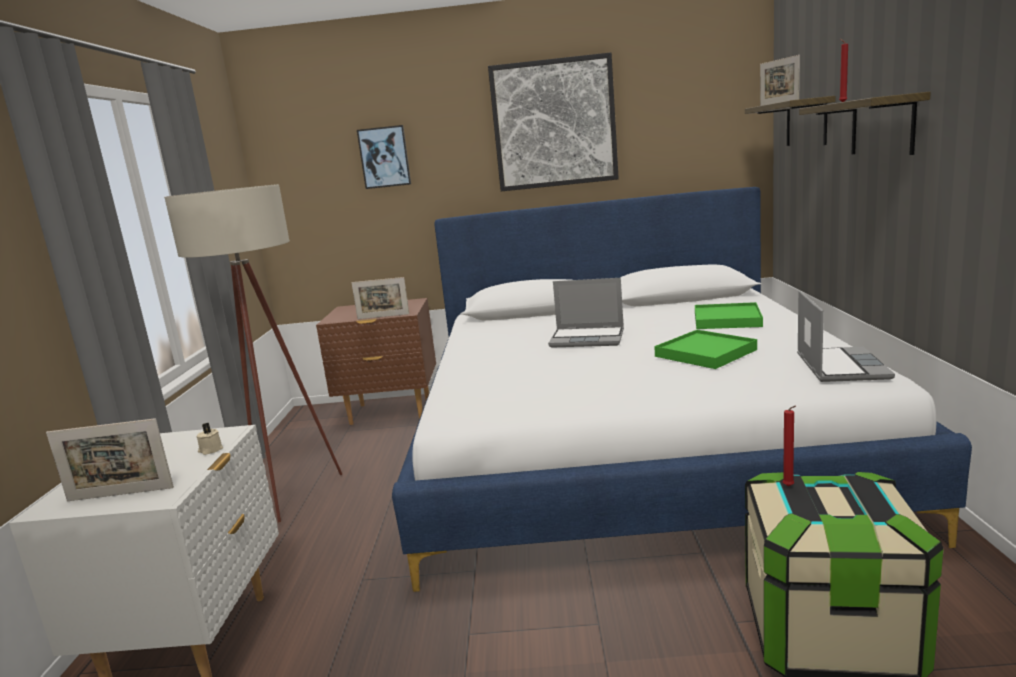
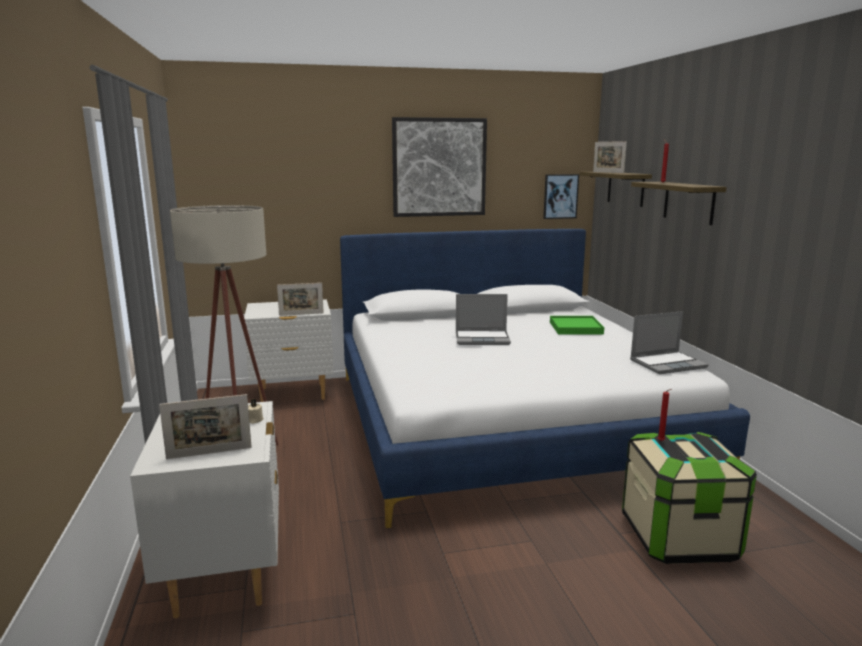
camera: 15 degrees left, 0 degrees up
(384, 157) = (300, 181): picture -> picture (560, 196)
(390, 412) = (293, 394): brown nightstand -> white nightstand
(705, 353) = (575, 352): green tray -> none
(839, 366) = (668, 364): laptop -> laptop turned 75 degrees clockwise

